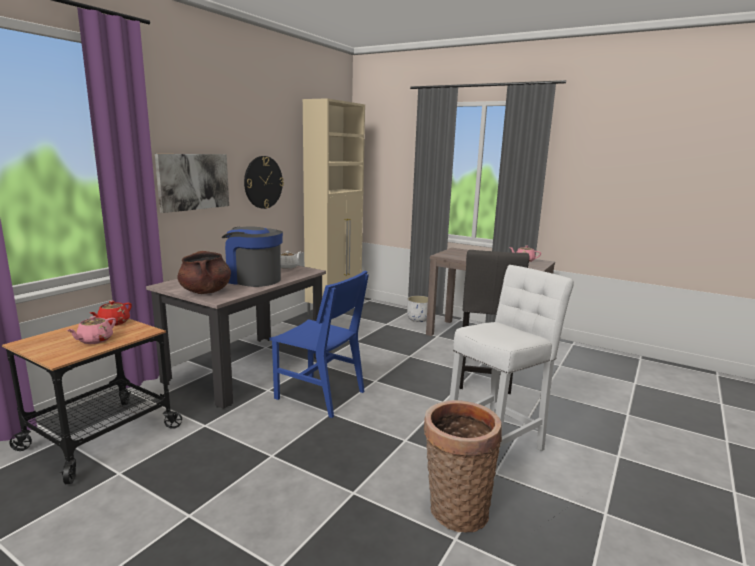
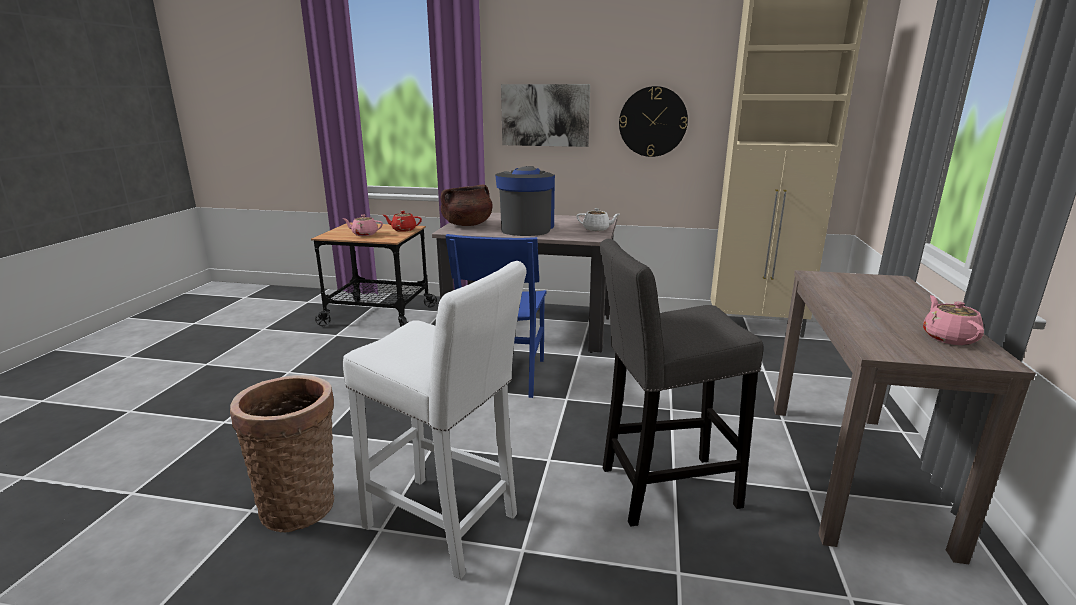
camera: 70 degrees right, 5 degrees up
(418, 319) = (830, 392): white planter -> none

